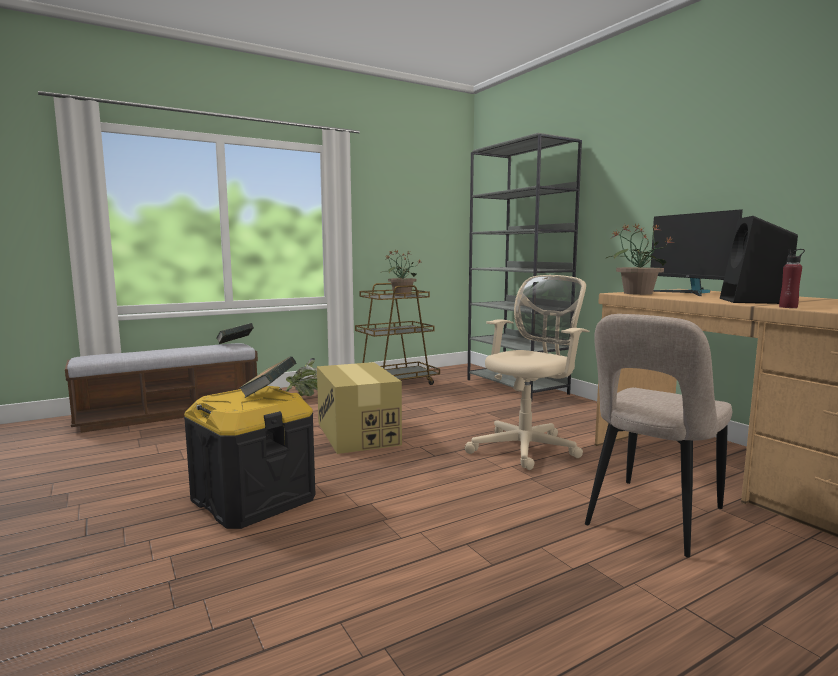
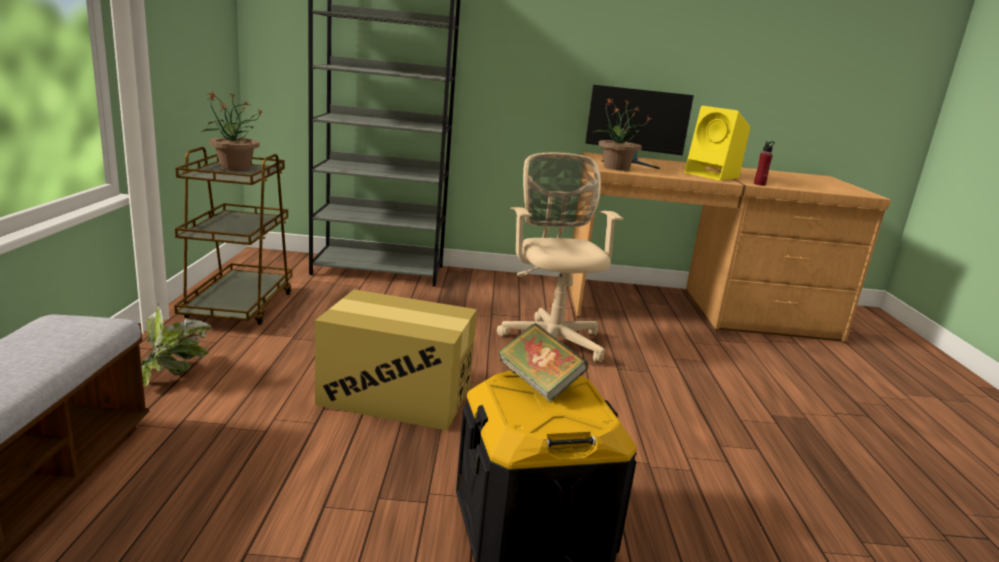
camera: 60 degrees left, 10 degrees up
(235, 344) = (68, 321): book -> none
(651, 519) = (721, 365): beige chair -> none
(754, 301) = (713, 175): black speaker -> yellow speaker

